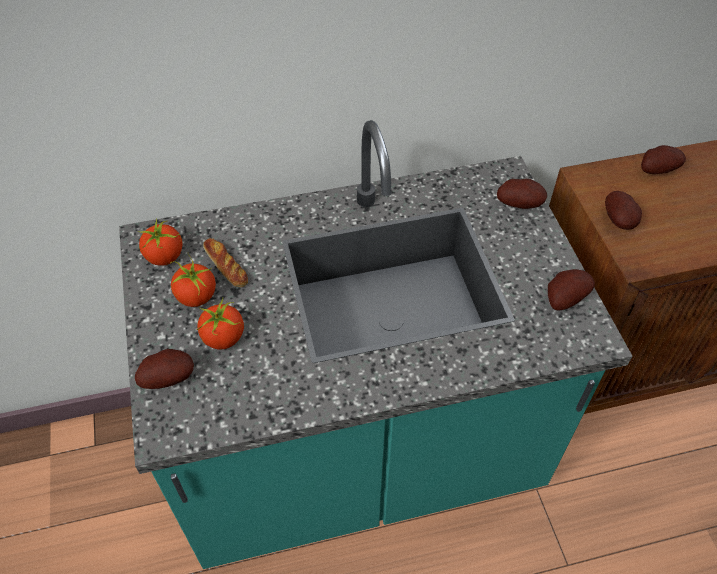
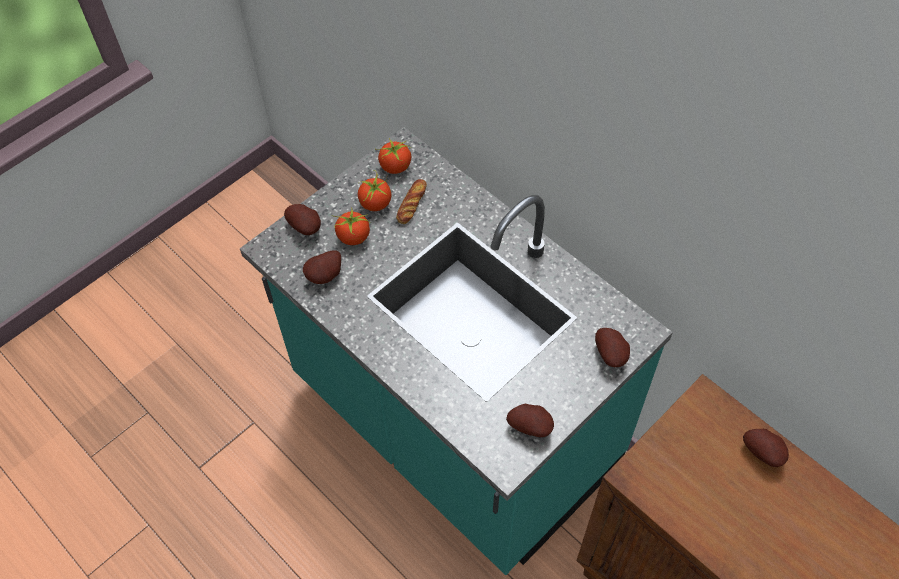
camera: 60 degrees right, 5 degrees up
(620, 222) = (670, 445): potato -> potato (326, 276)

